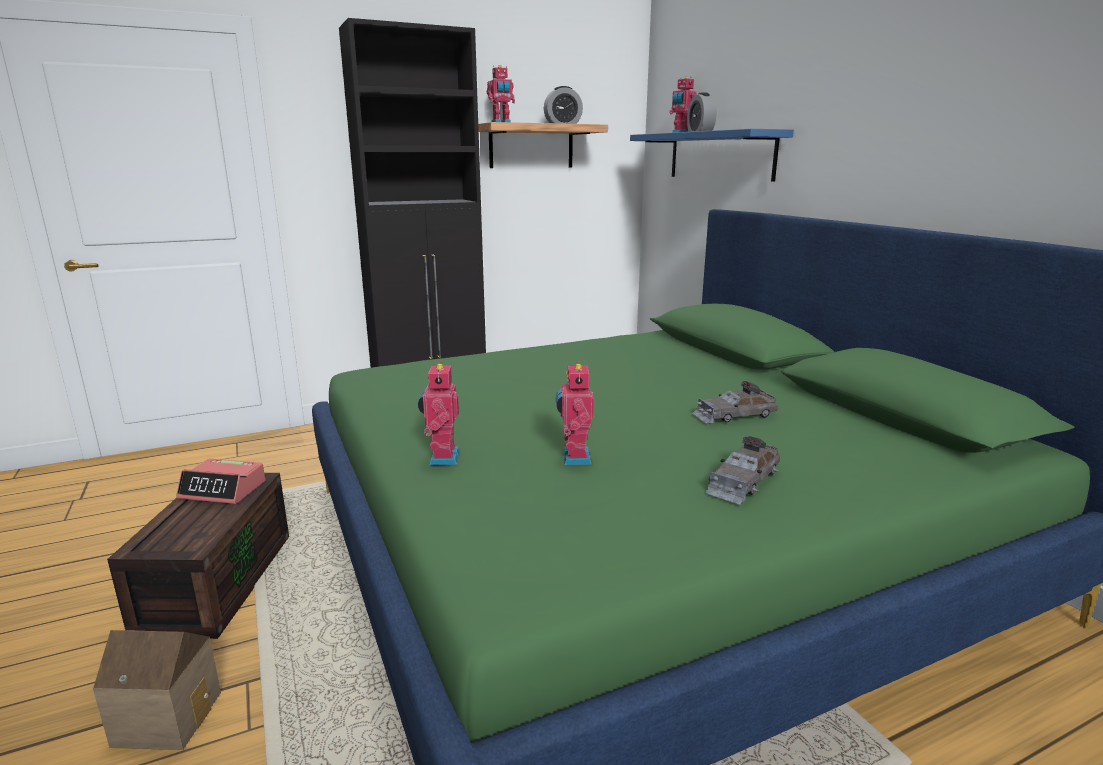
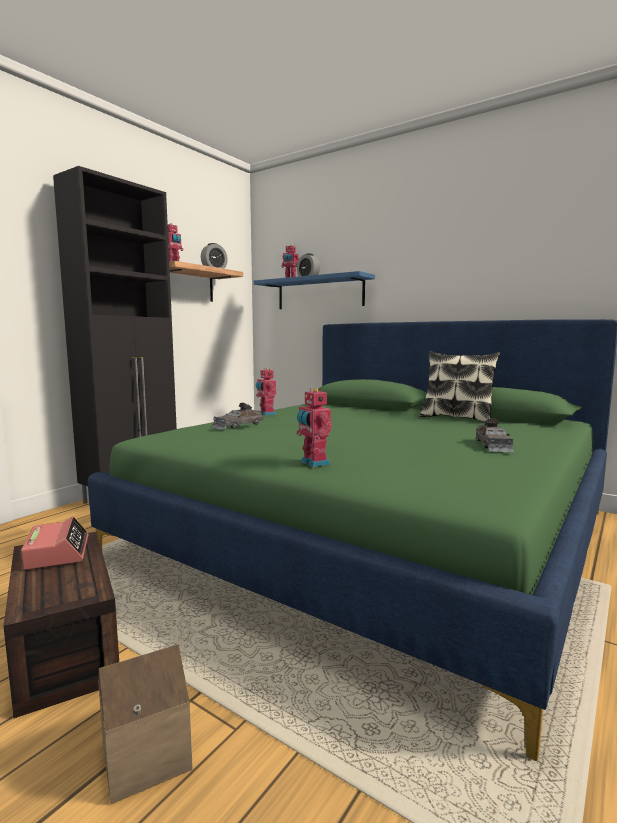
camera: 30 degrees left, 10 degrees down
(223, 490) = (57, 552): alarm clock -> alarm clock turned 90 degrees counterclockwise
(574, 458) = (391, 451): toy robot -> toy robot (266, 414)
(733, 415) = (431, 425): grey toy car -> grey toy car (237, 425)
(816, 403) = (457, 418): none -> pillow

